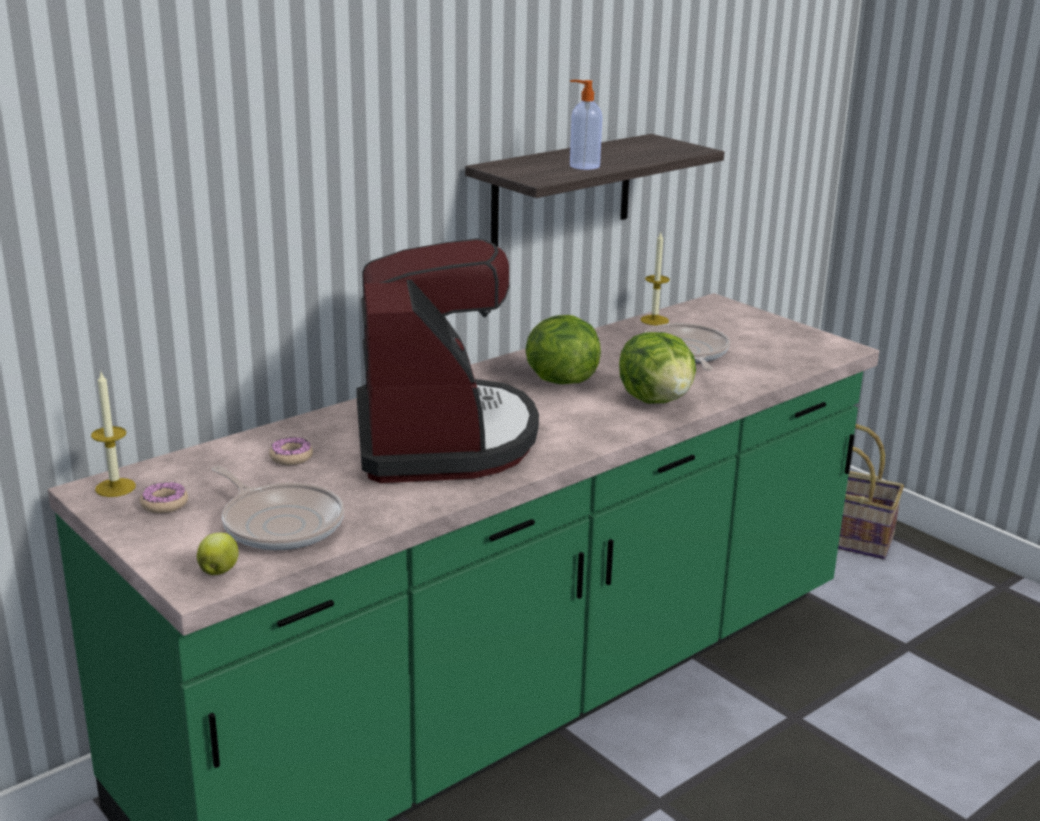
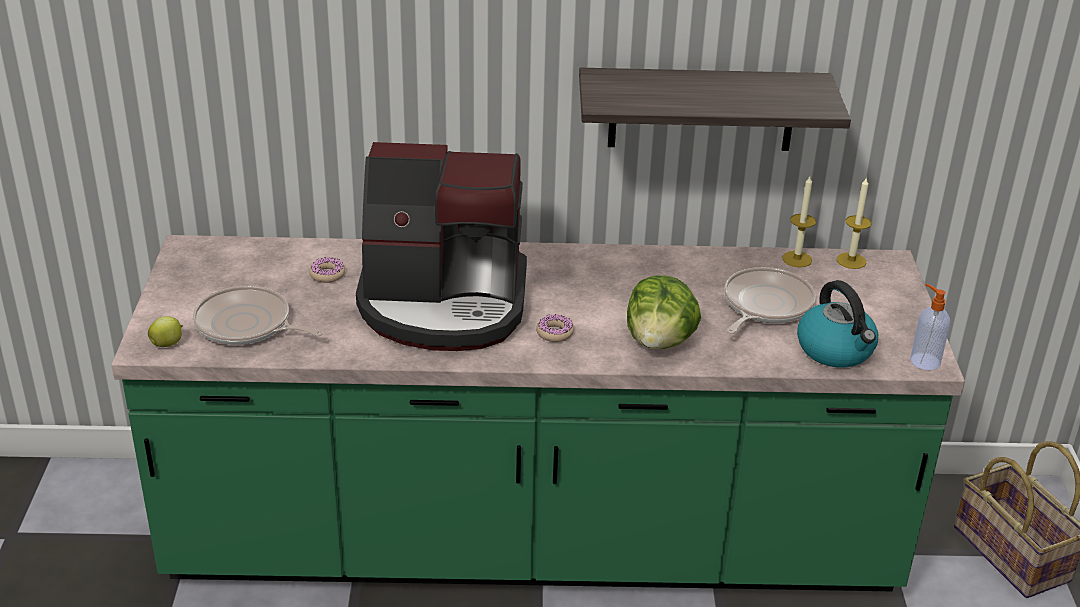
camera: 40 degrees right, 10 degrees up
(115, 487) = (199, 251): candle -> candle (851, 261)
(164, 504) = (207, 278): donut -> donut (554, 333)
(280, 523) = (247, 325): frying pan -> frying pan turned 120 degrees clockwise
(442, 439) = (444, 304): coffee machine -> coffee machine turned 60 degrees clockwise
(559, 381) = (612, 288): lettuce -> none
(583, 166) = (673, 99): soap dispenser -> soap dispenser (924, 360)
(778, 361) = (836, 350): none -> kettle

